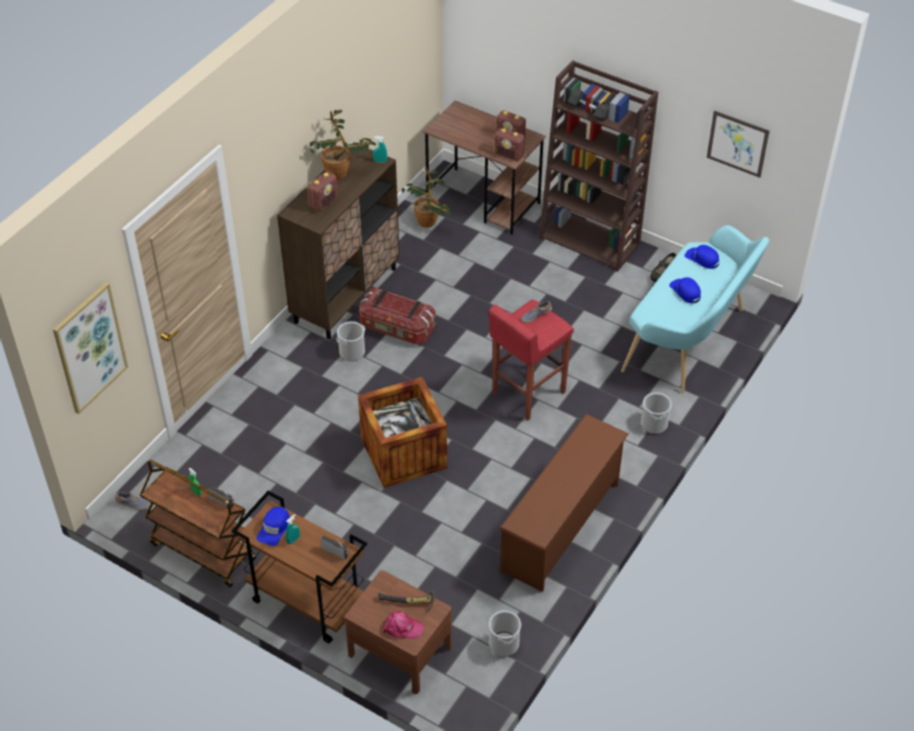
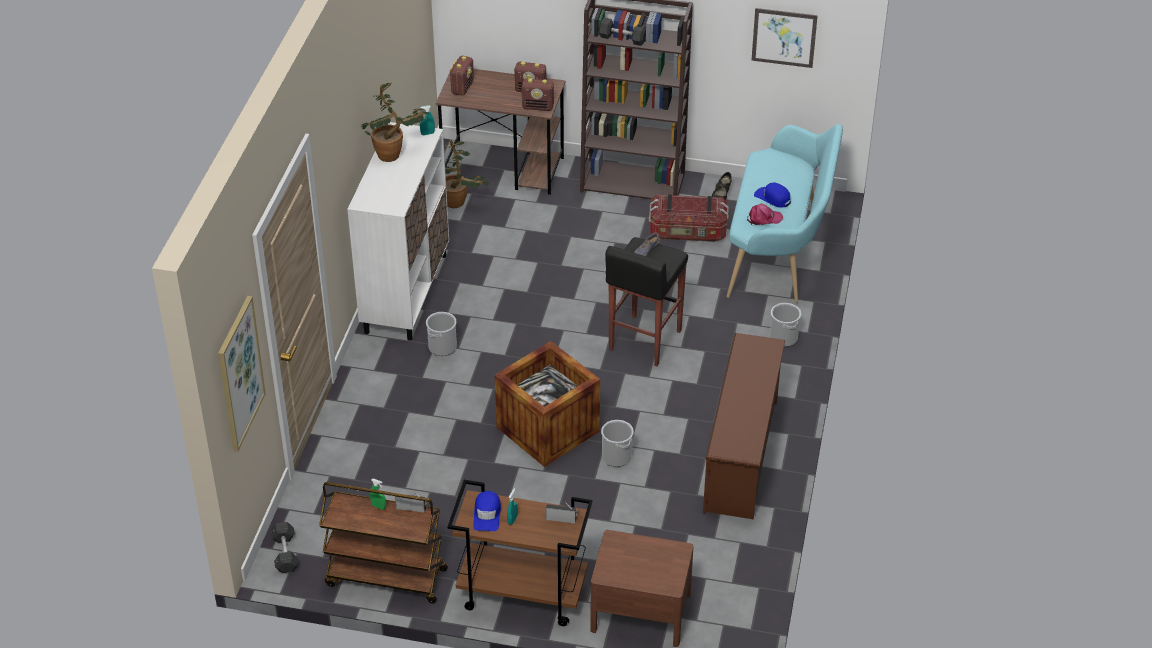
camera: 20 degrees left, 5 degrees down
(133, 504) = (285, 554): shoe -> grey dumbbell
(323, 203) = (390, 186): radio -> radio (462, 88)
(346, 295) = (406, 293): brown cabinet -> white cabinet
(397, 328) = (478, 313): storage box -> storage box (688, 232)
(402, 628) = (654, 576): pink cap -> pink cap (763, 218)
(408, 603) = (648, 552): hammer -> none
(504, 644) = (740, 576): bucket -> bucket (616, 456)
(527, 393) = (643, 340): red stool -> black stool
(702, 259) = (773, 164): blue cap -> none

